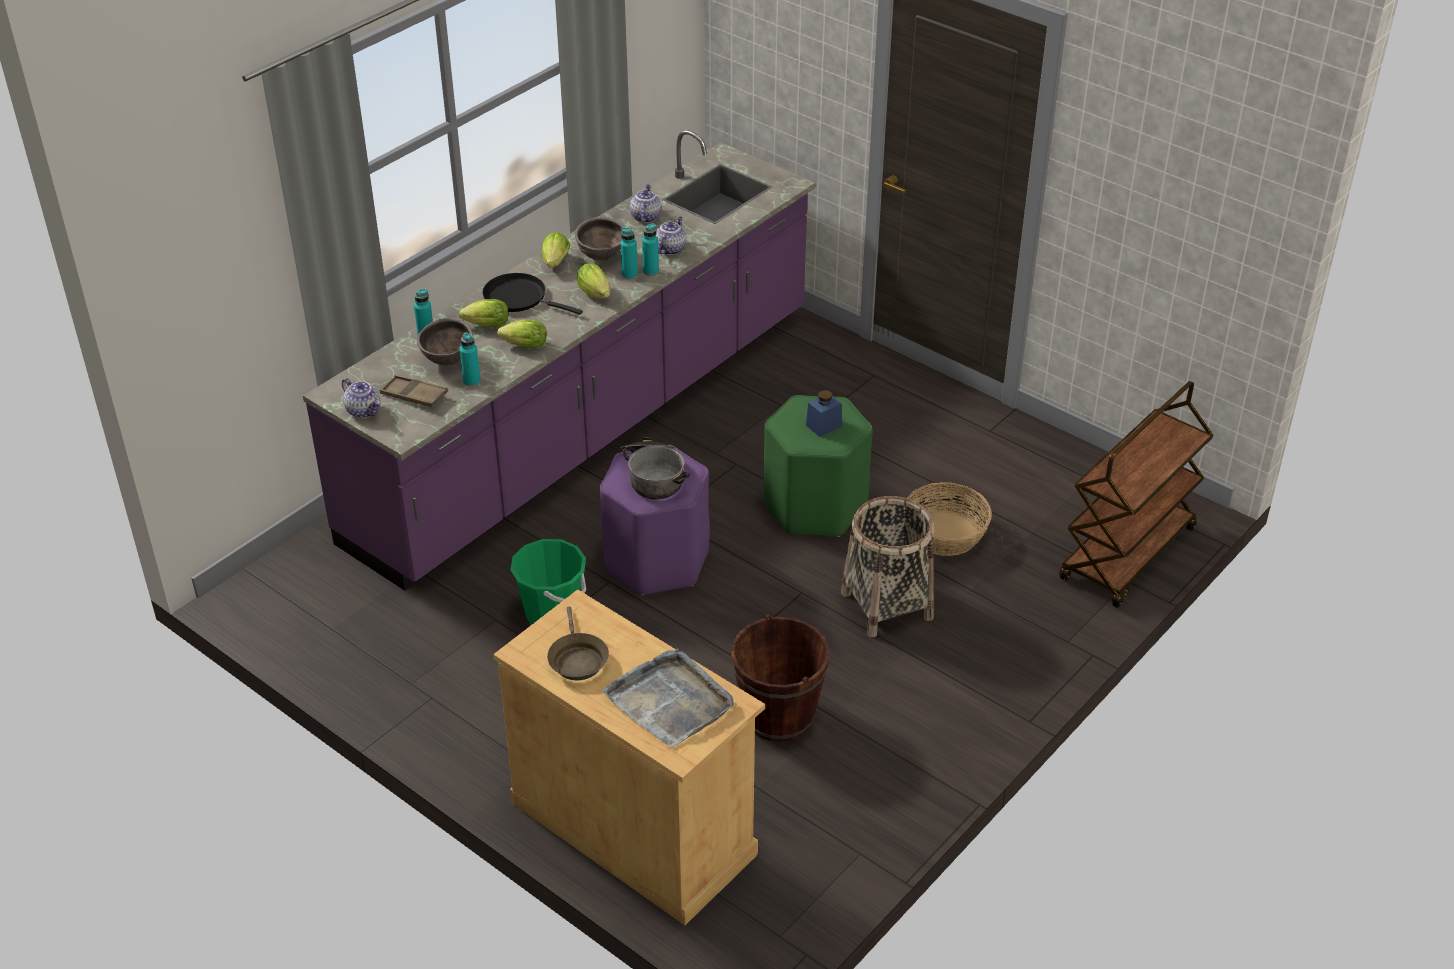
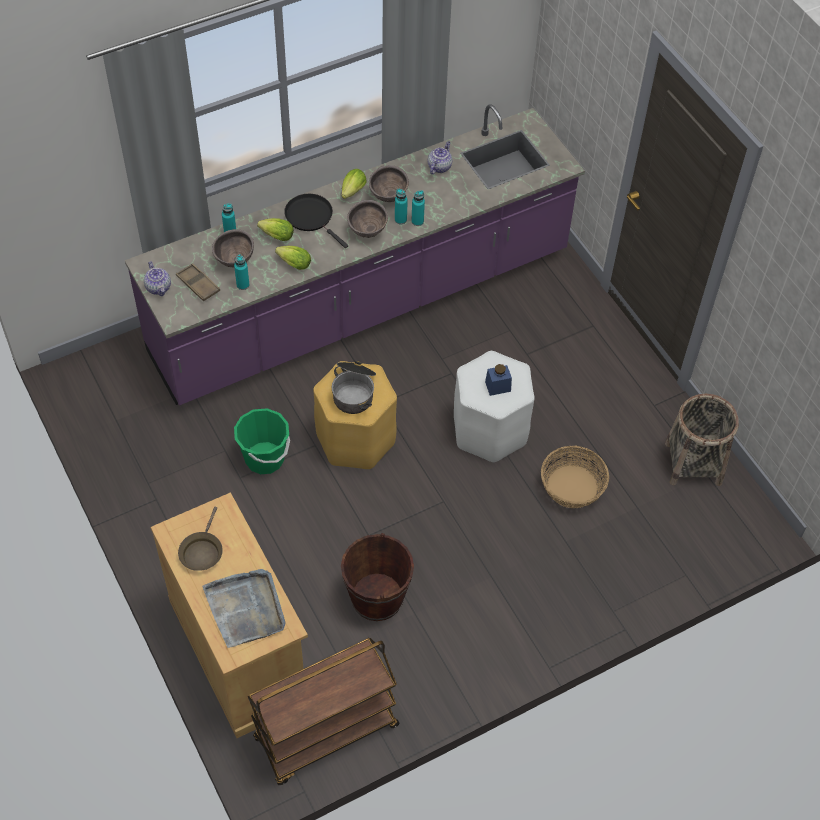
camera: 20 degrees right, 15 degrees up
(596, 295) = (367, 232): lettuce -> brown bowl
(656, 560) = (355, 438): purple stool -> yellow stool
(670, 248) = (442, 203): teapot -> none
(814, 506) = (489, 430): green stool -> white stool
(886, 605) = (498, 533): basket -> basket (693, 463)
(1128, 555) = (698, 553): brown cart -> brown cart (326, 734)

